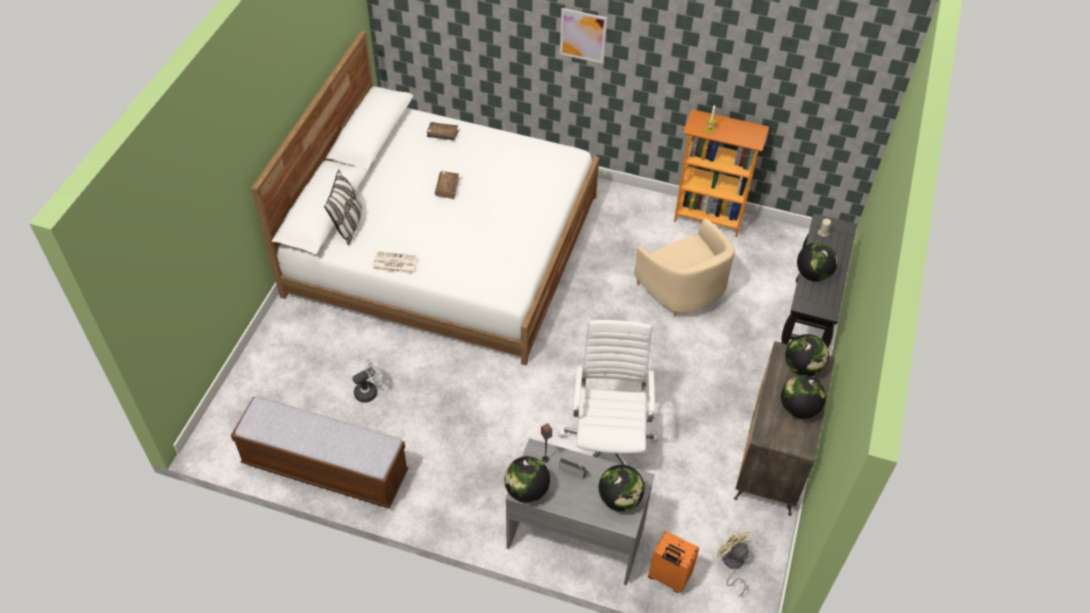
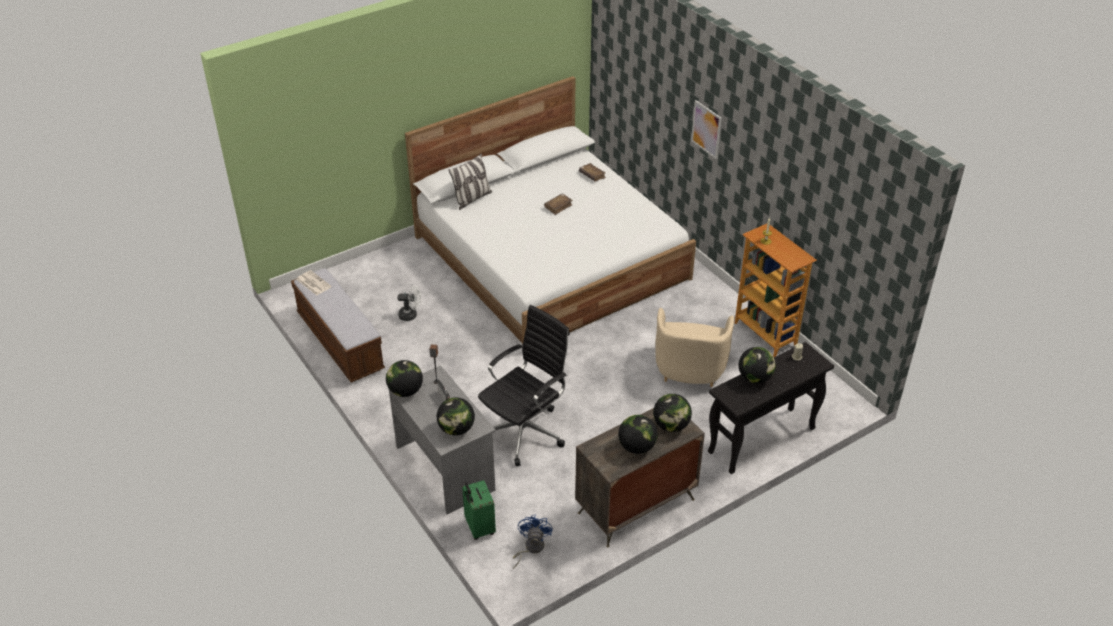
camera: 40 degrees right, 10 degrees down
(394, 263) = (475, 233): newspaper -> newspaper (313, 283)
(608, 447) = (525, 431): white office chair -> black office chair
(668, 577) = (479, 528): orange suitcase -> green suitcase
(732, 564) = (531, 548): beige fan -> blue fan

